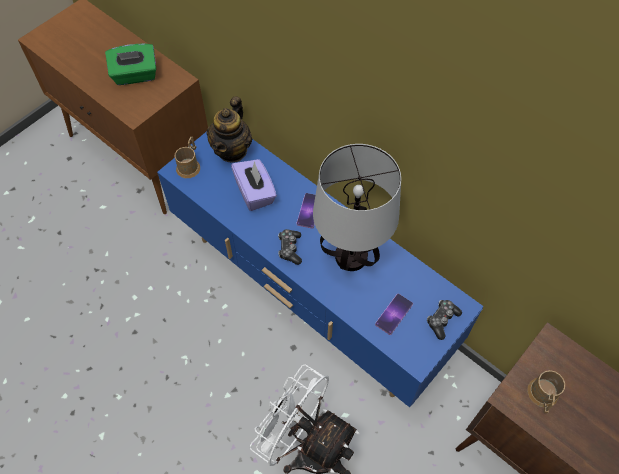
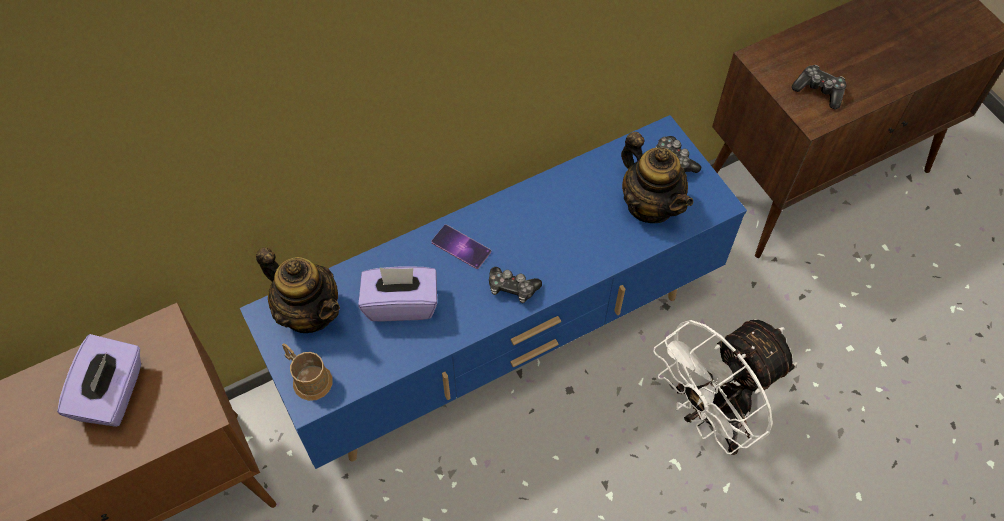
camera: 70 degrees left, 0 degrees up
(135, 75) = (112, 393): green tissue box -> purple tissue box
(351, 256) = (551, 222): table lamp -> none
(394, 314) = (650, 205): phone -> teapot
(542, 397) = (819, 91): brown mug -> game controller

